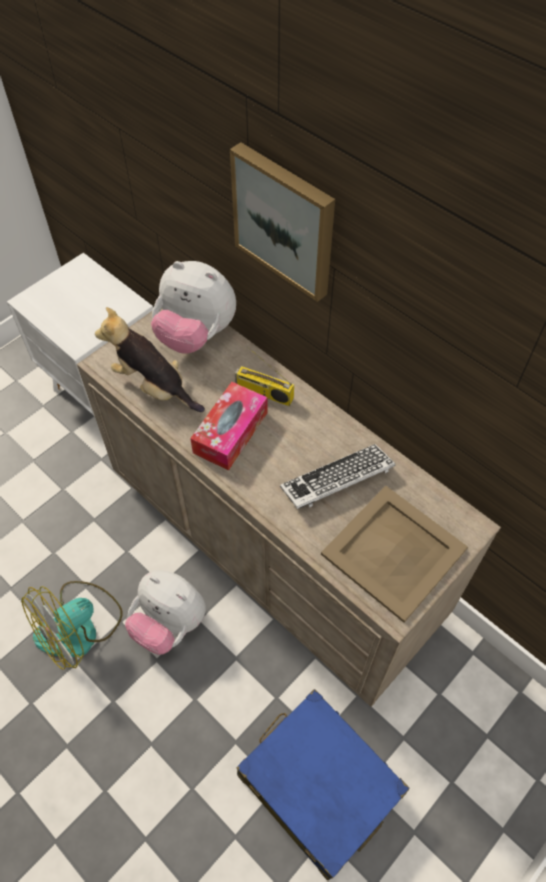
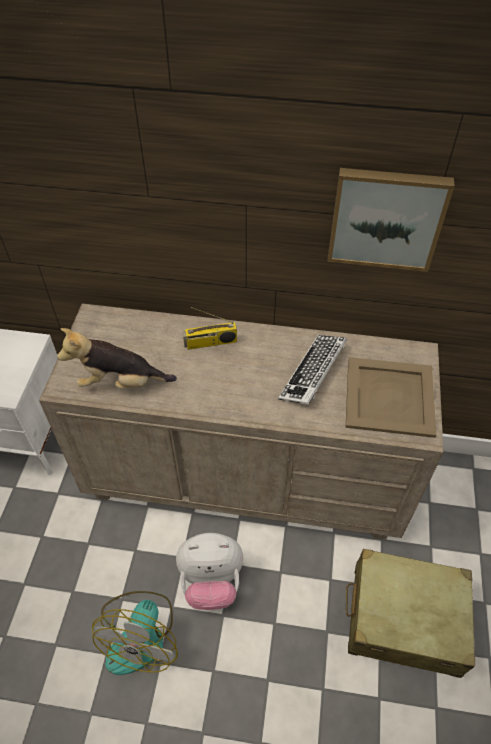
camera: 35 degrees left, 5 degrees down
(196, 335) = (122, 329): plush toy -> none
(230, 432) = (210, 383): tissue box -> none
(285, 221) = (192, 184): picture -> picture (386, 218)
(318, 785) = (404, 618): blue suitcase -> beige suitcase

